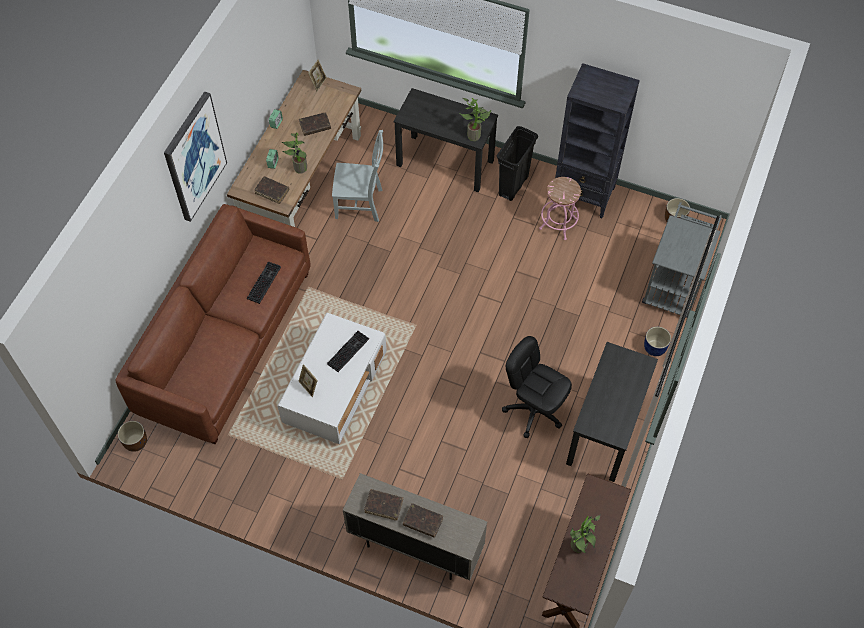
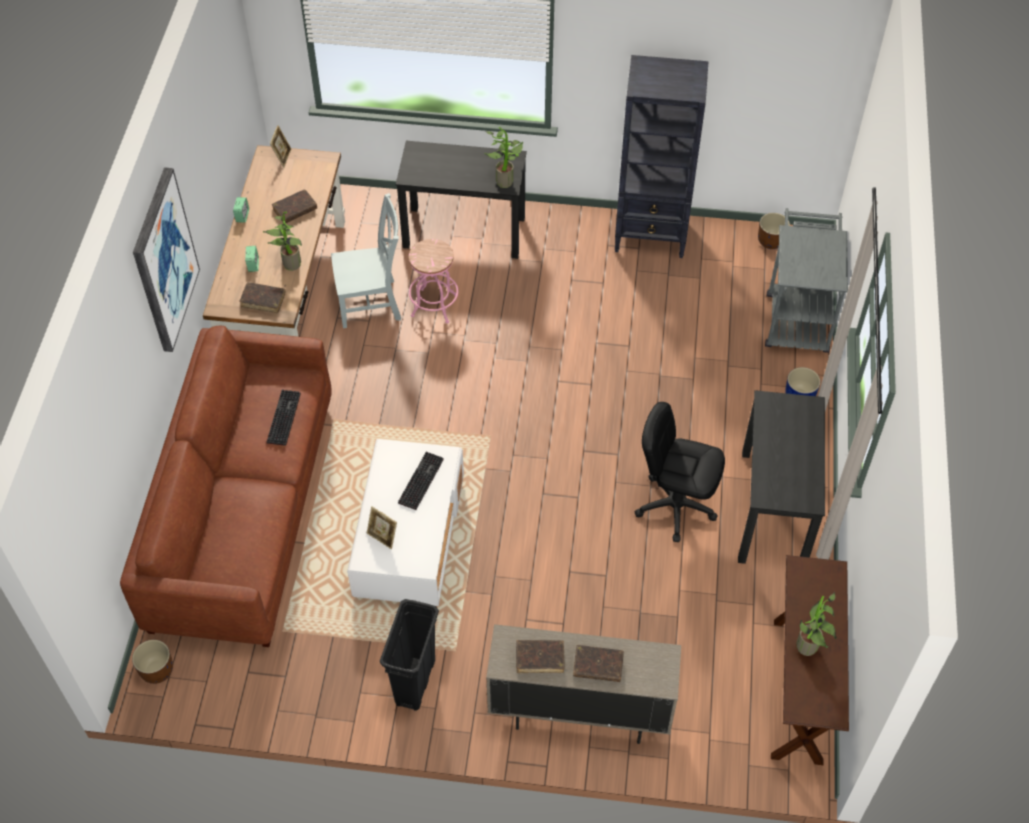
camera: 15 degrees left, 5 degrees down
(513, 186) = (559, 242): black trash can -> black trash can (415, 683)
(558, 224) = (631, 276): pink stool -> pink stool (434, 305)

